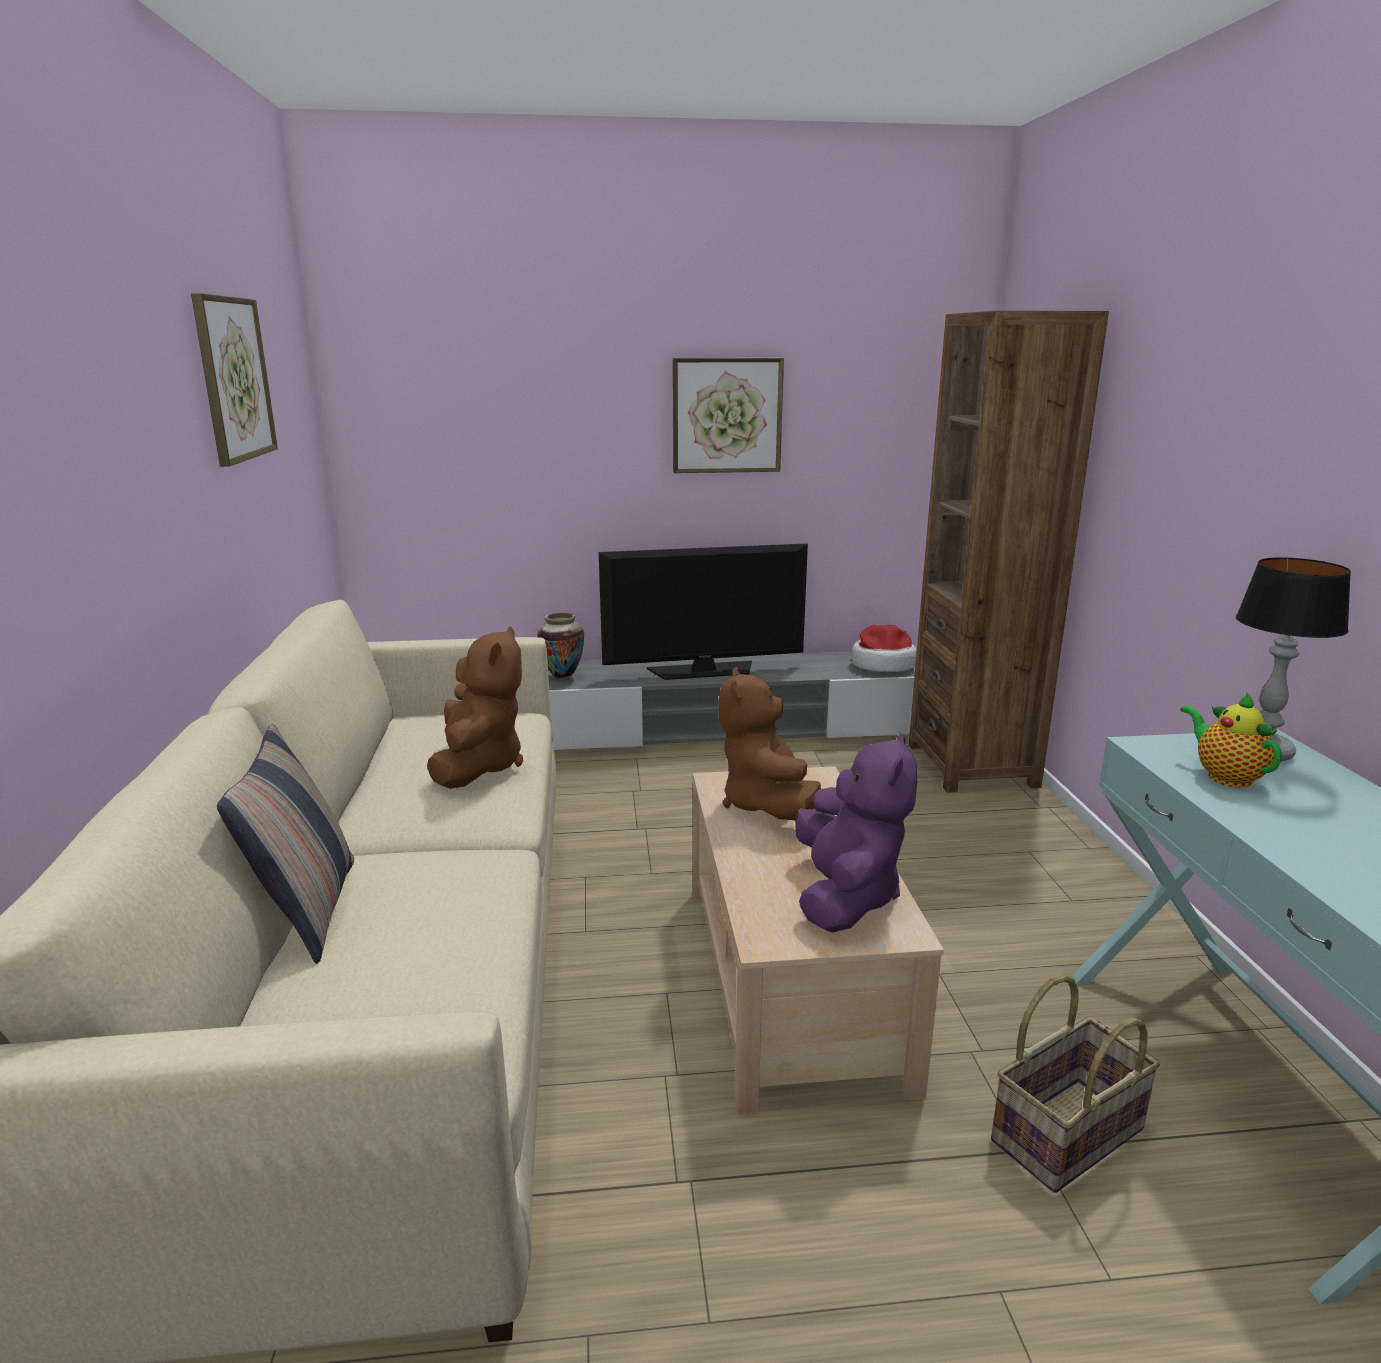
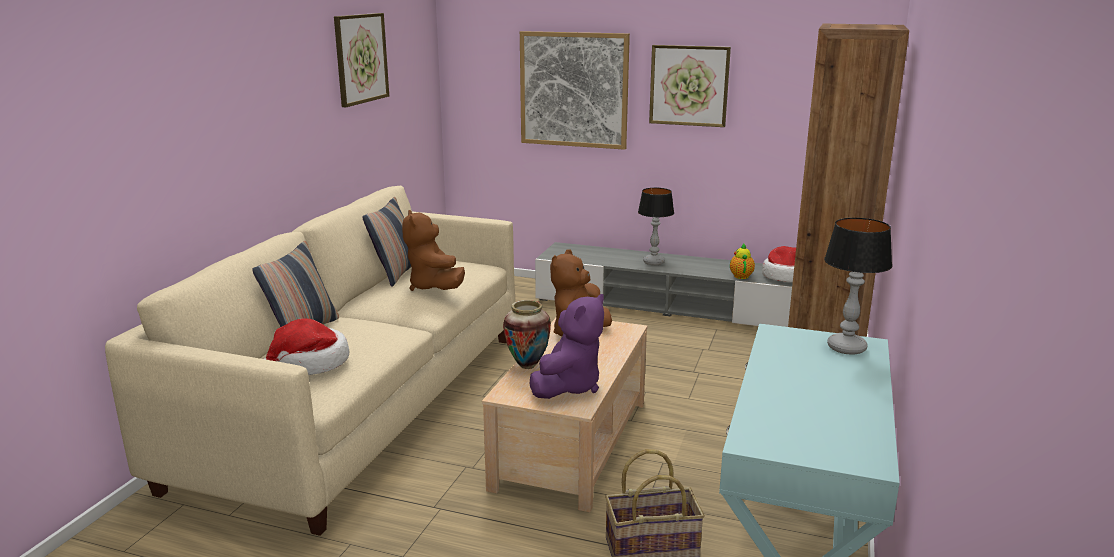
camera: 25 degrees right, 0 degrees up
(383, 753) = (396, 273): none -> pillow
(388, 978) = (310, 363): none -> hat
(478, 766) = (434, 287): brown plush toy -> brown plush toy turned 135 degrees clockwise
(554, 430) = (574, 90): none -> picture
(563, 678) = (560, 253): vase -> vase (527, 366)
(703, 671) = (654, 262): television -> table lamp
(1225, 776) = (794, 354): teapot -> teapot (741, 275)

